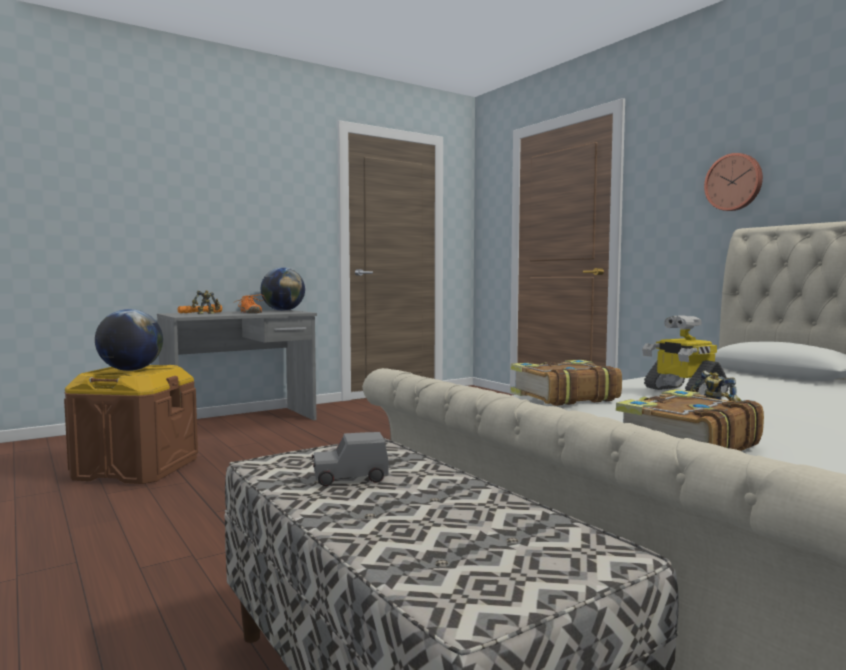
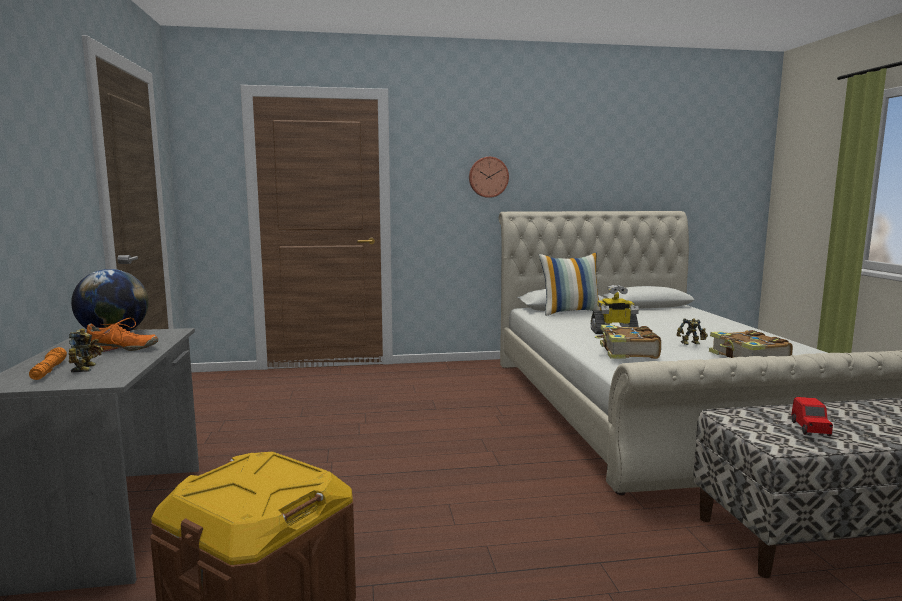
camera: 65 degrees left, 5 degrees up
(131, 370) = (263, 482): globe -> none
(349, 478) = (810, 429): grey toy car -> red toy car
(765, 377) = (570, 312): none -> pillow

